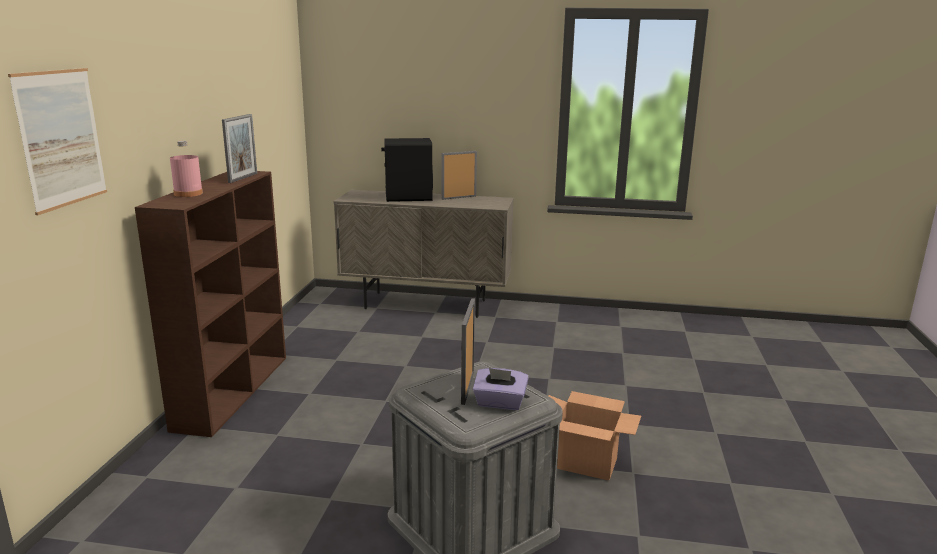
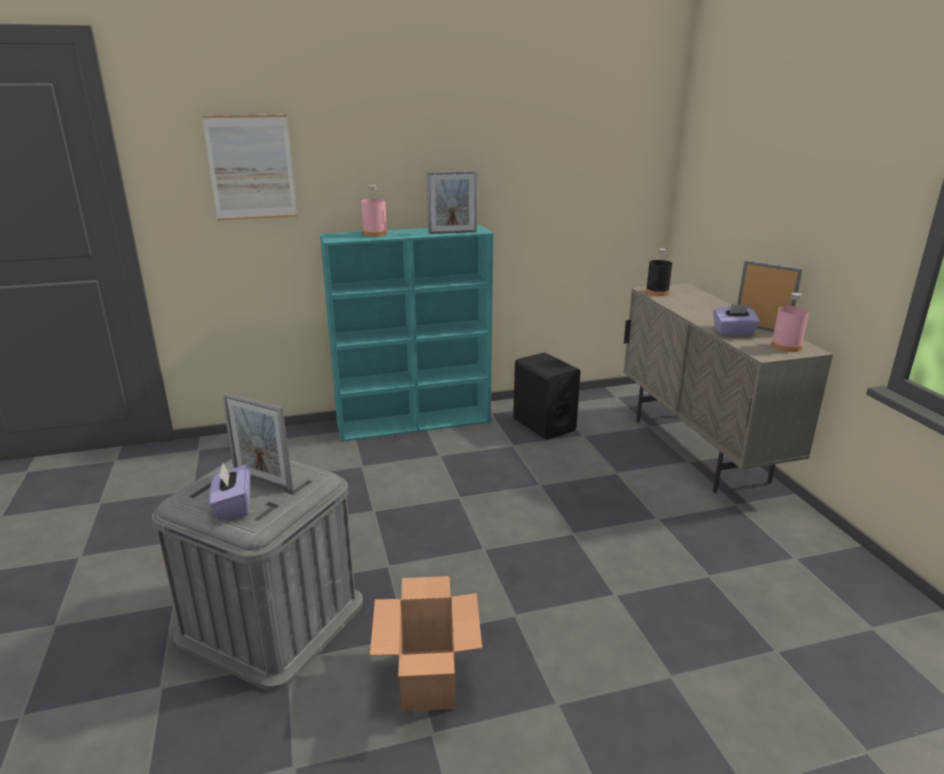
camera: 65 degrees right, 5 degrees up
(233, 390) = (415, 422): brown bookcase -> turquoise bookcase
(356, 198) = (657, 292): none -> black bottle
(408, 197) = (707, 309): black speaker -> black speaker (543, 424)
(456, 203) = (733, 332): none -> purple tissue box
(467, 387) = (263, 480): picture frame -> picture frame turned 135 degrees counterclockwise
(492, 201) = (786, 346): none -> pink bottle

